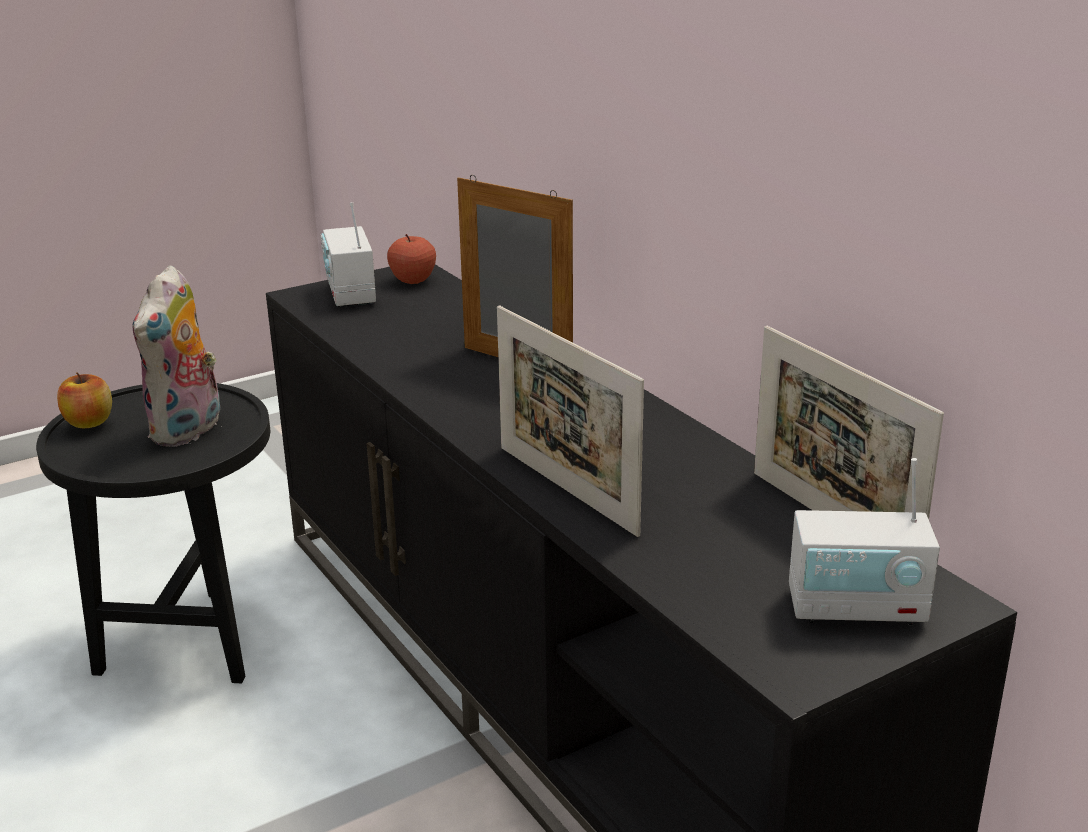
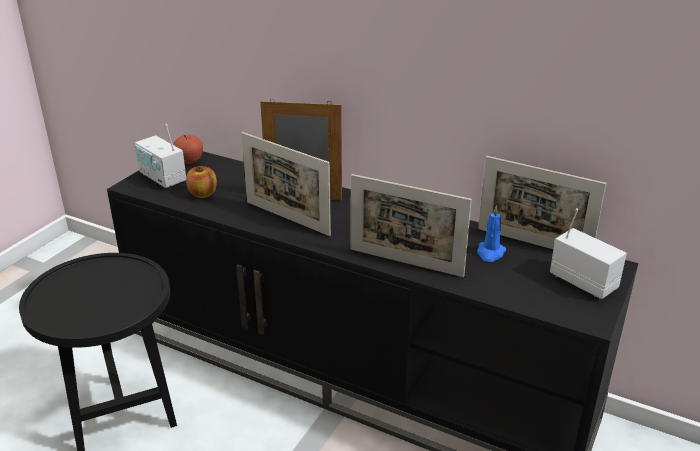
camera: 30 degrees left, 5 degrees up
(89, 422) = (48, 301): apple -> apple (203, 194)
(189, 431) = (118, 288): plush toy -> none
(458, 383) = (287, 218): none -> picture frame
(731, 515) = (490, 253): none -> blue candle
(857, 608) = (583, 282): radio -> radio turned 105 degrees counterclockwise

